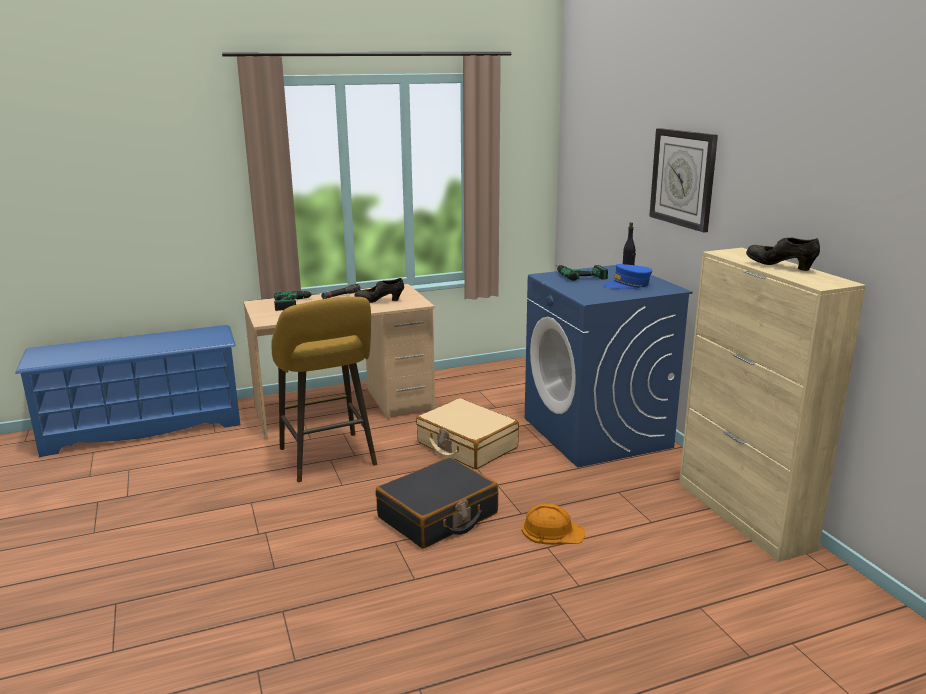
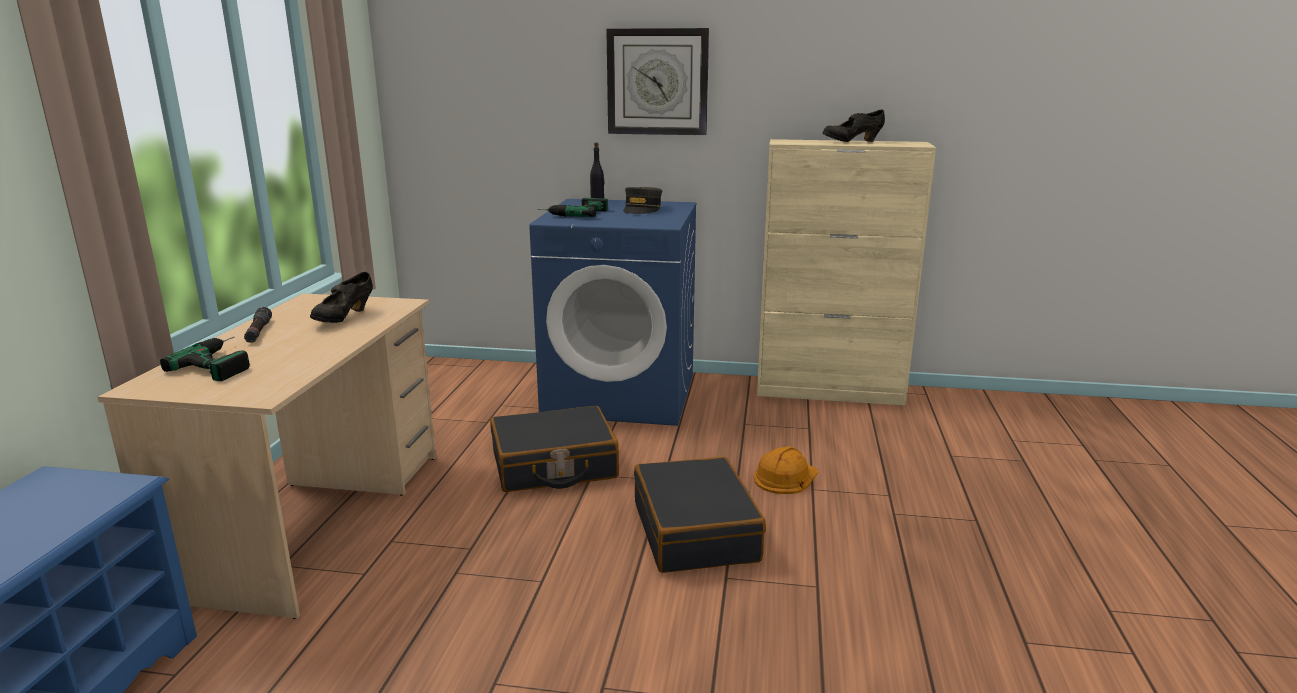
camera: 60 degrees left, 0 degrees up
(329, 459) = (454, 573): yellow stool -> none
(466, 445) = (554, 466): beige suitcase -> black suitcase
(628, 285) = (642, 209): blue cap -> grey cap

